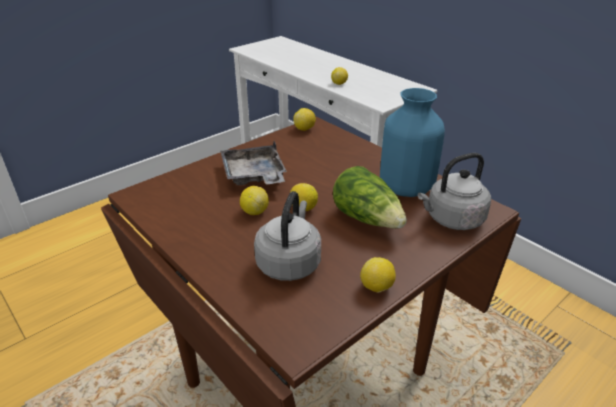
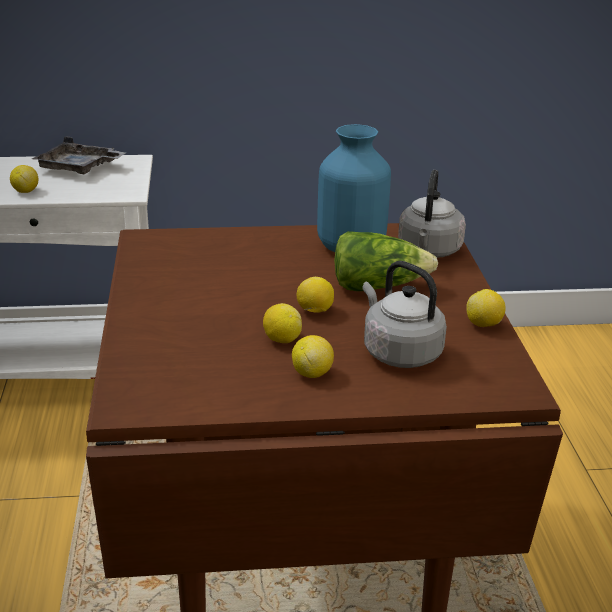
camera: 55 degrees left, 5 degrees down
(254, 175) = (204, 314): grey tray -> grey tray (79, 168)
(304, 129) = (144, 247): lemon -> lemon (312, 373)

